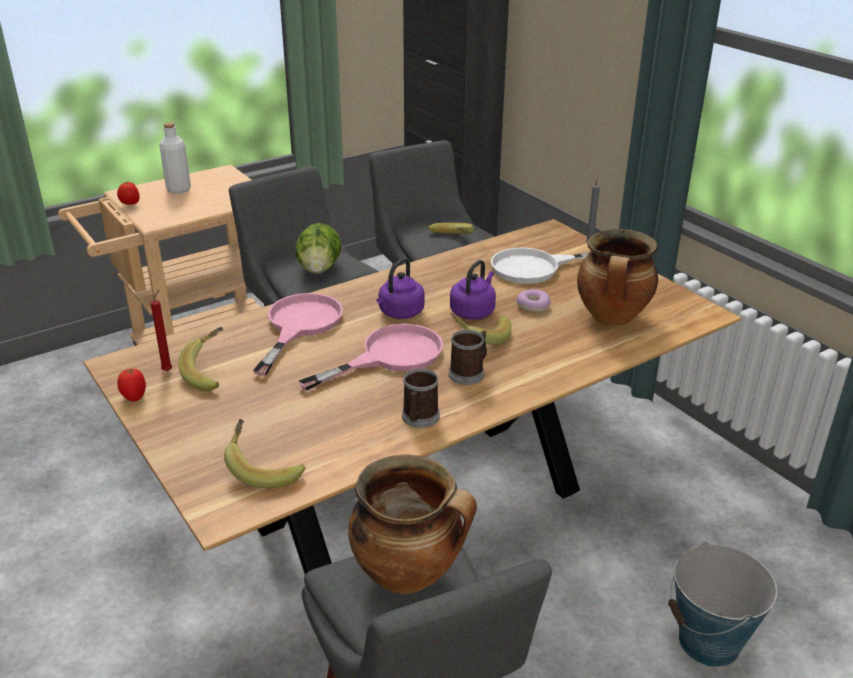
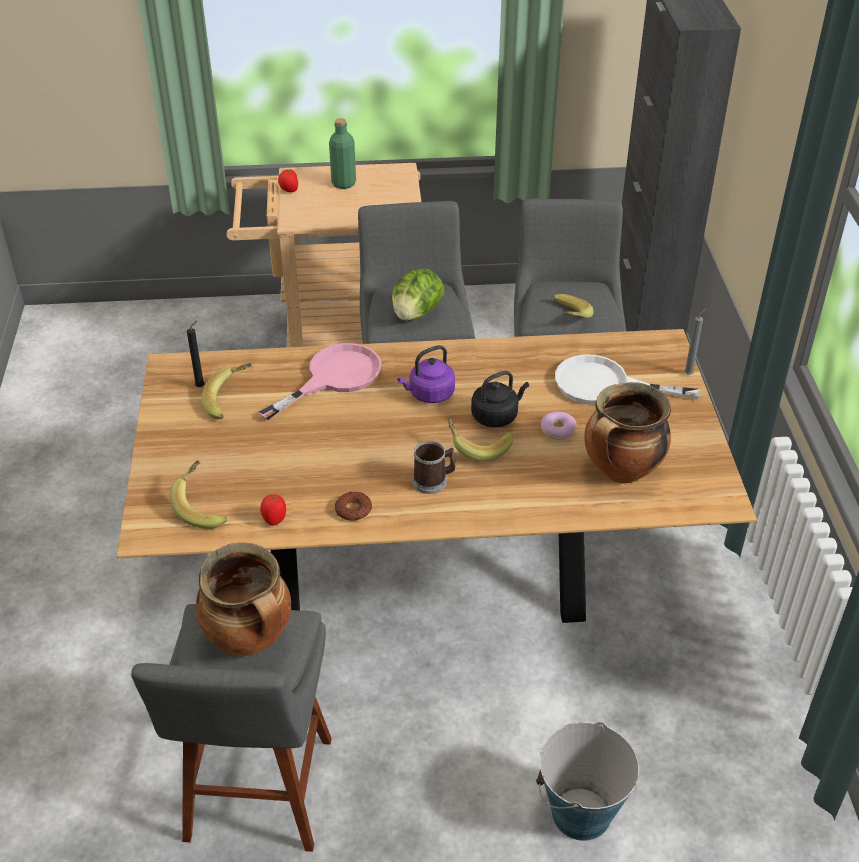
camera: 30 degrees right, 10 degrees up
(134, 397) = (160, 404): tomato -> tomato (274, 519)
(168, 370) = (201, 386): red candle -> black candle
(178, 189) = (343, 183): white bottle -> green bottle
(389, 356) = (381, 438): pink frying pan -> none
(419, 418) = (353, 510): mug -> donut
(473, 311) = (496, 416): purple kettle -> black kettle

